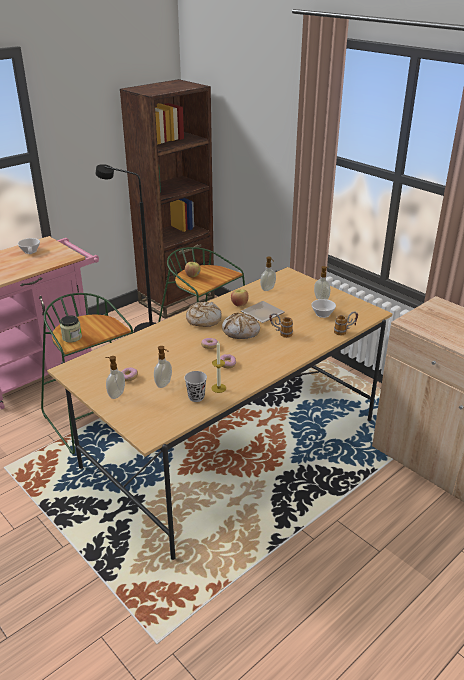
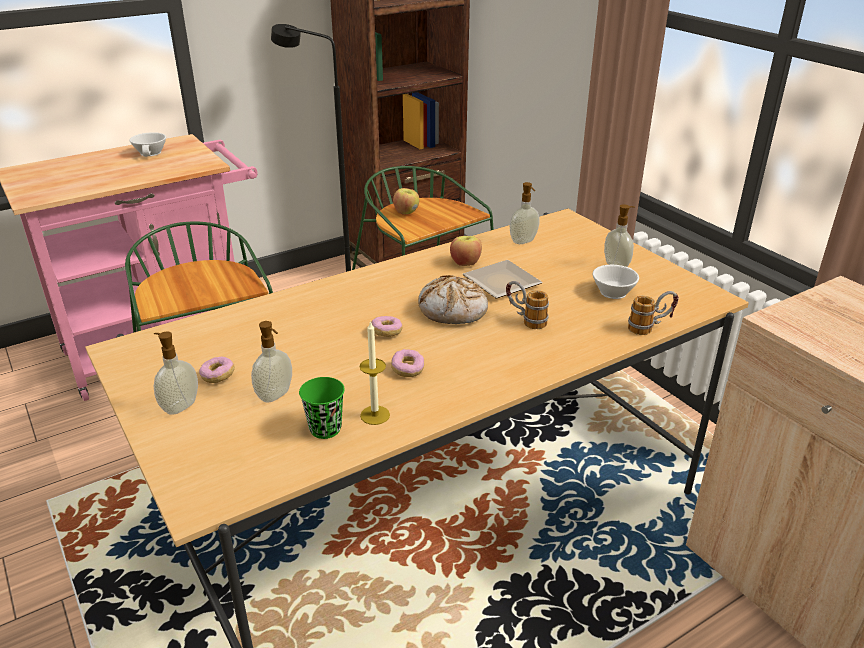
camera: 10 degrees right, 0 degrees up
(72, 337) = (165, 294): jar -> none
(196, 397) = (325, 429): black cup -> green cup
(203, 319) = (393, 283): bread -> none

